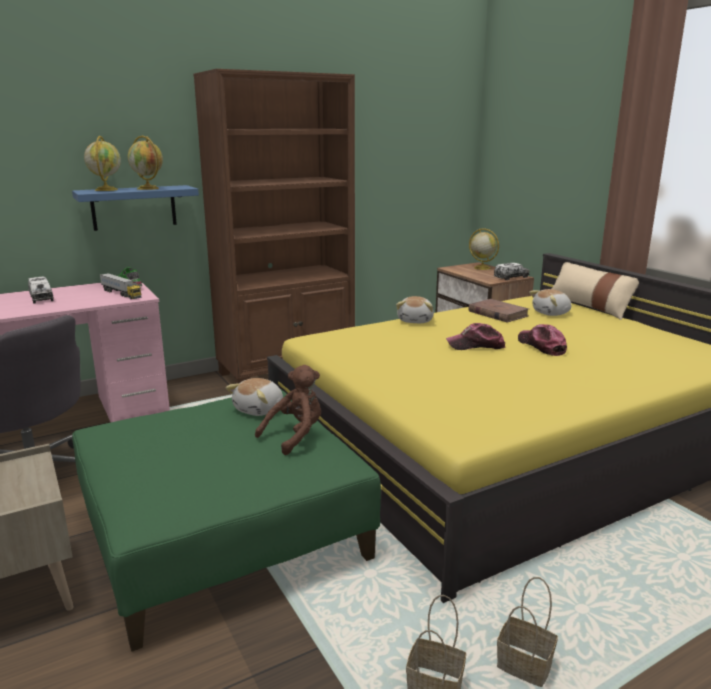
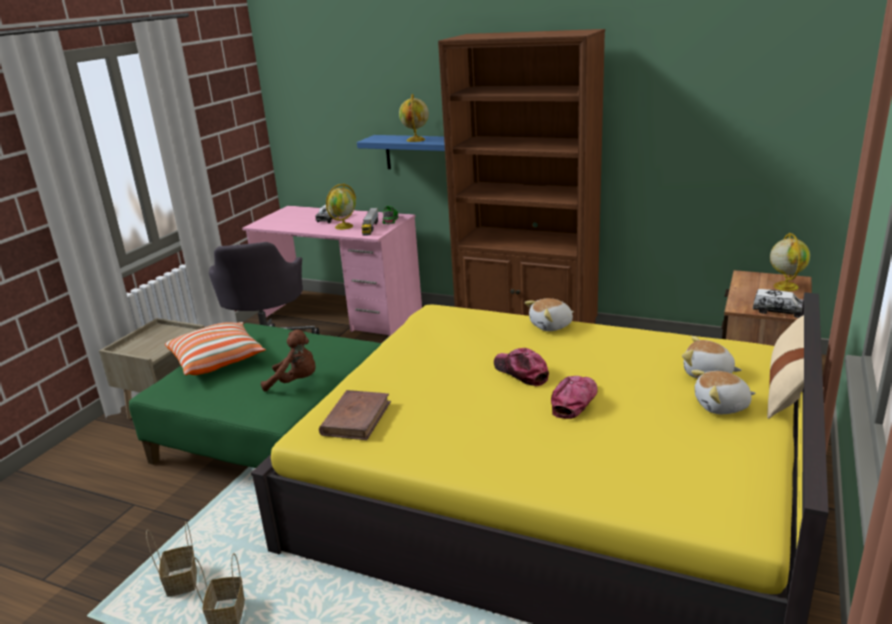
camera: 55 degrees right, 5 degrees up
(106, 190) = (389, 137): globe -> globe (344, 226)
(153, 462) = (217, 360): none -> pillow
(260, 409) = (326, 354): plush toy -> plush toy (722, 406)
(497, 314) = (646, 350): brown book -> brown book (356, 418)

